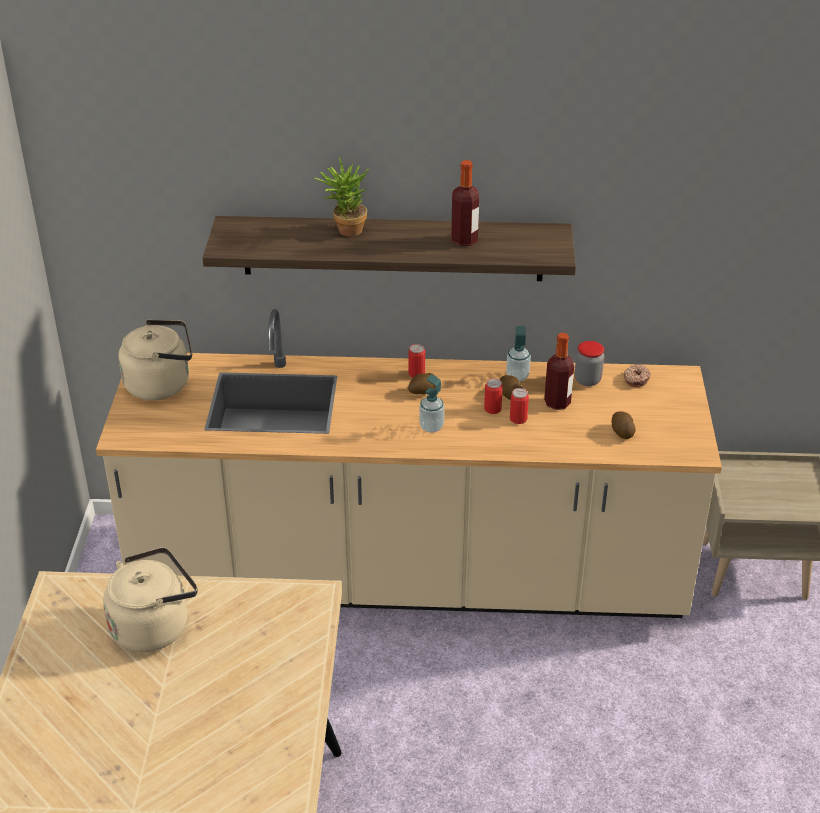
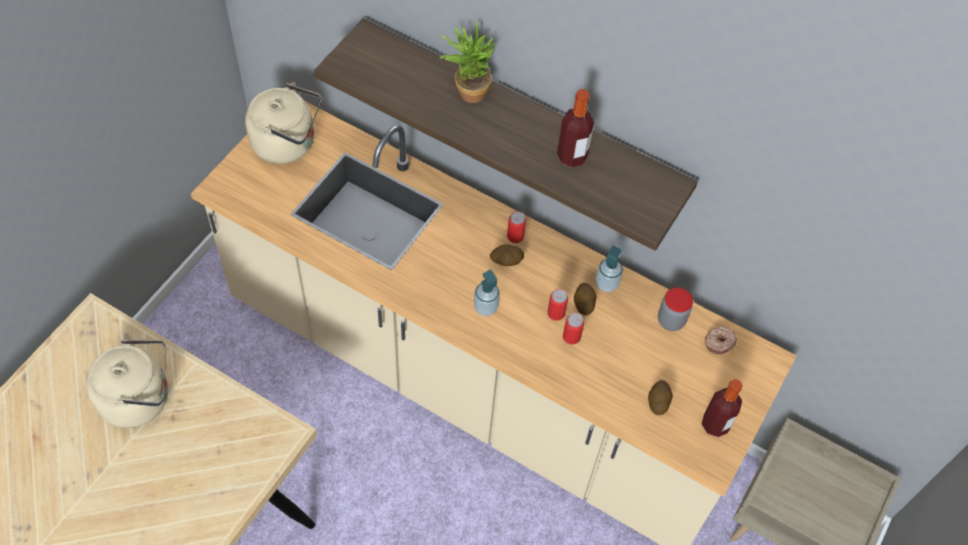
camera: 25 degrees right, 20 degrees up
(557, 403) = (621, 335): bottle -> bottle (715, 424)

